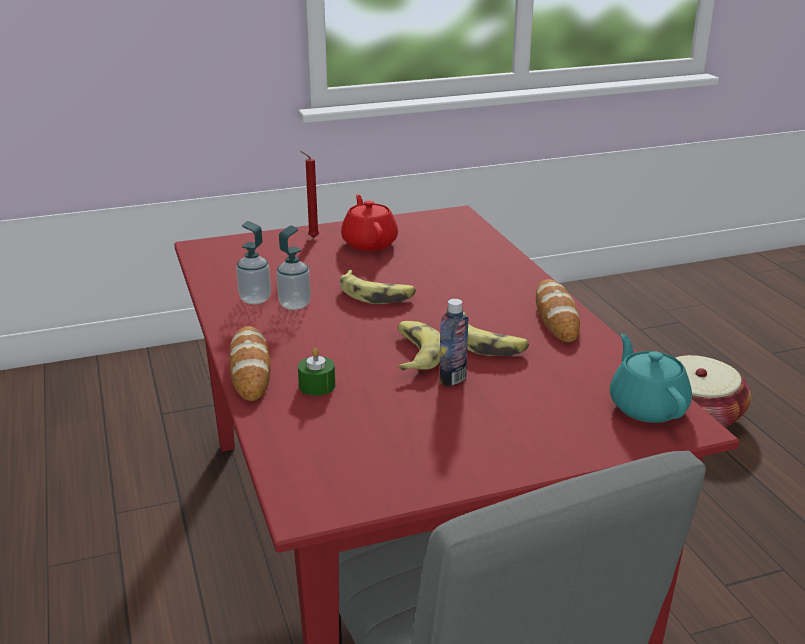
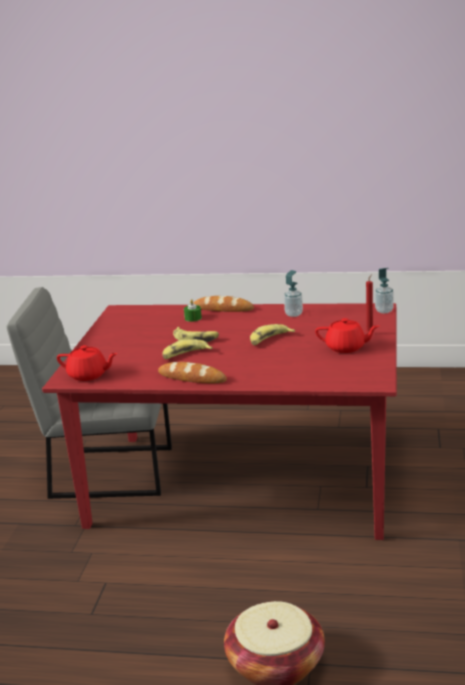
camera: 120 degrees right, 5 degrees down
(294, 304) = (277, 321): soap dispenser -> soap dispenser (384, 311)
(452, 379) = (164, 342): bottle -> none
(647, 406) = (88, 375): turquoise teapot -> red teapot

